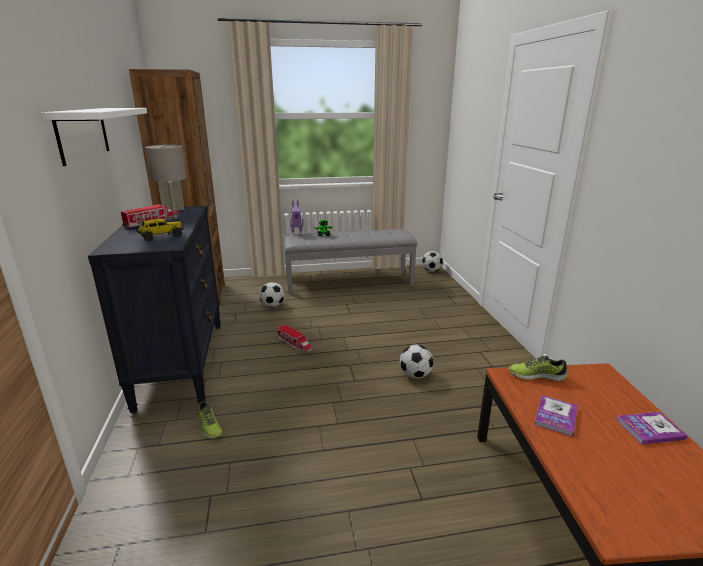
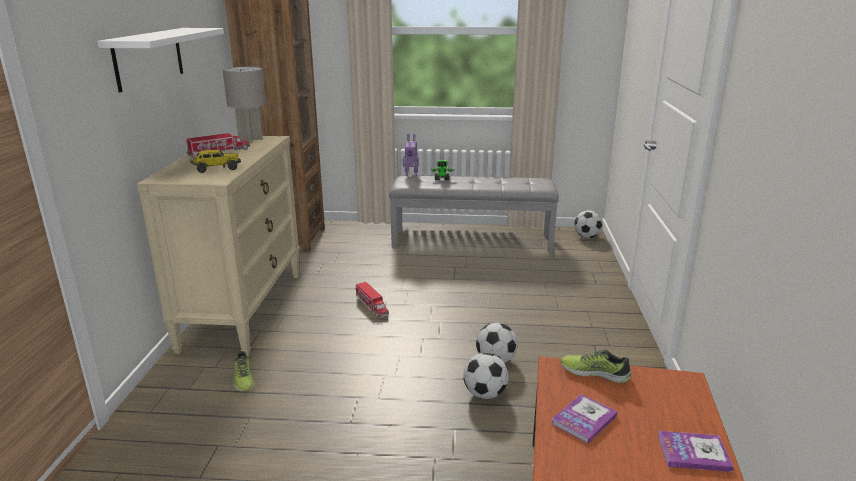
camera: 15 degrees right, 0 degrees up
(181, 362) = (243, 310): black dresser -> beige dresser
(272, 305) = (367, 259): football -> football (485, 394)

